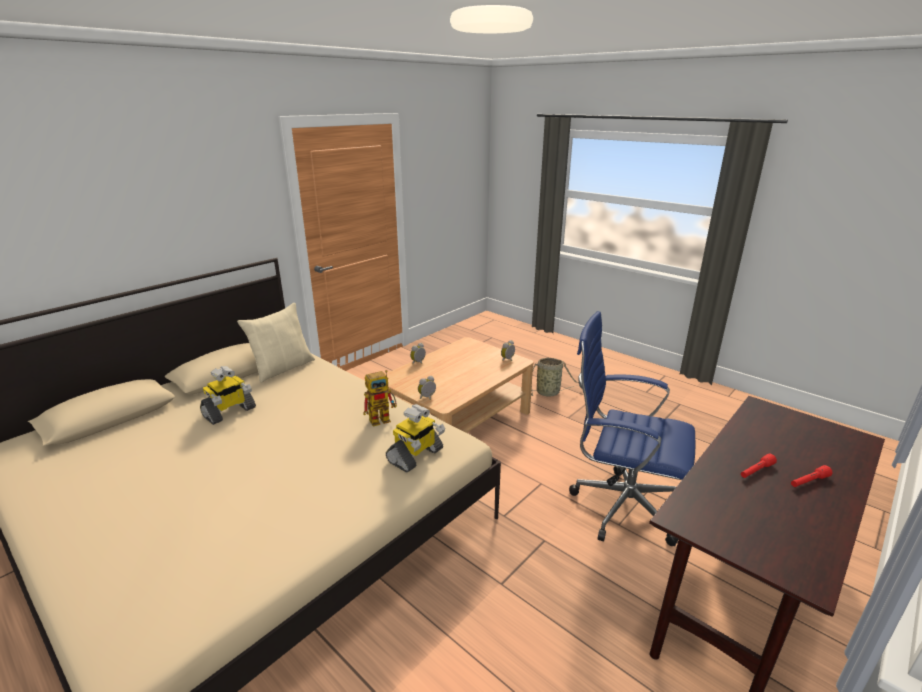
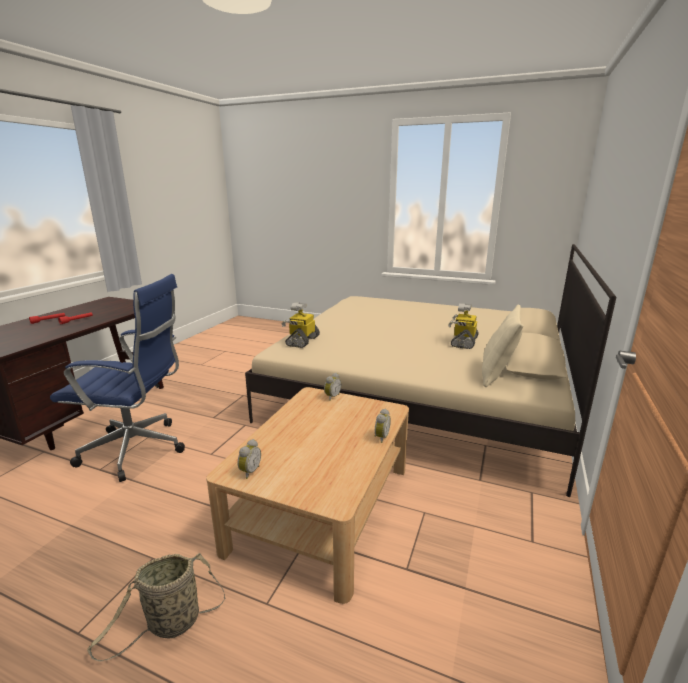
camera: 160 degrees right, 5 degrees down
(383, 418) = (345, 354): toy robot -> none

